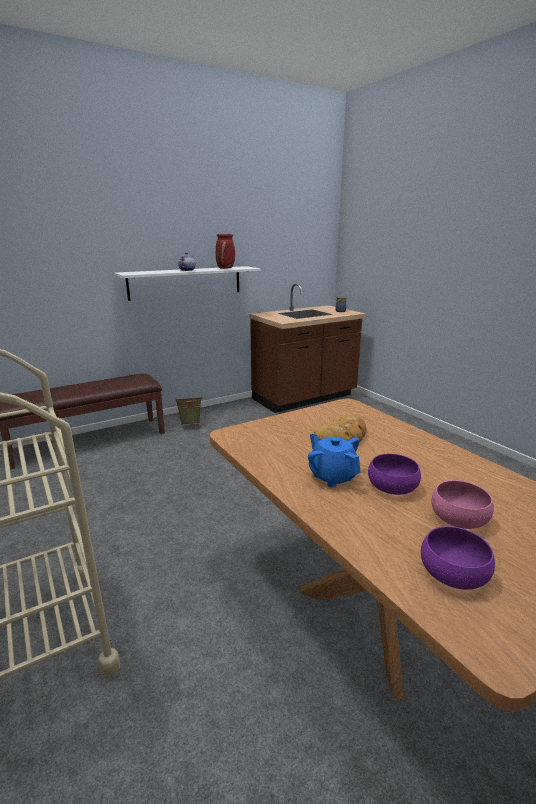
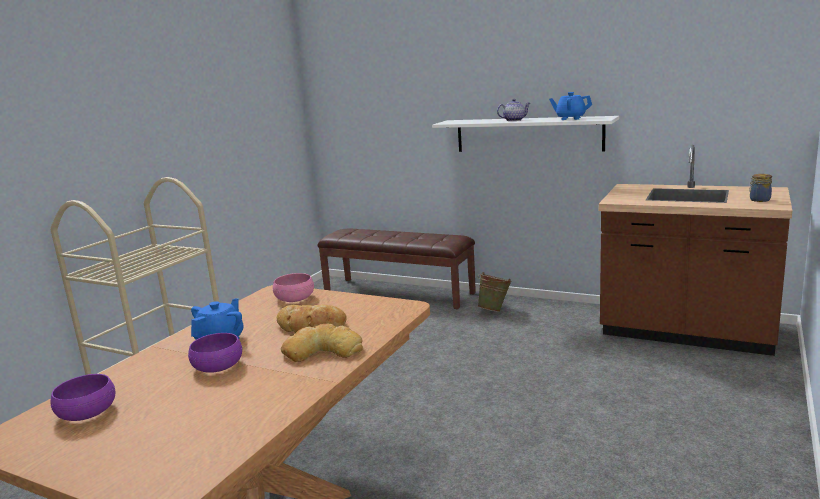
camera: 60 degrees right, 5 degrees down
(225, 268) = (570, 118): red vase -> blue teapot
(401, 443) = (323, 350): none -> bread
(459, 518) = (173, 402): pink bowl -> pink bowl (294, 298)

